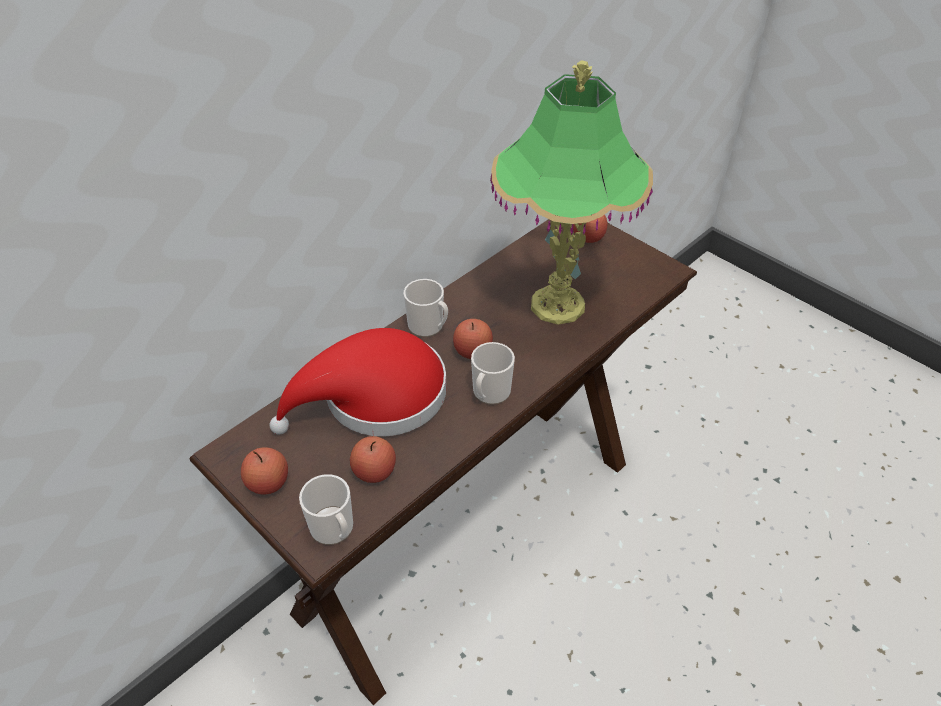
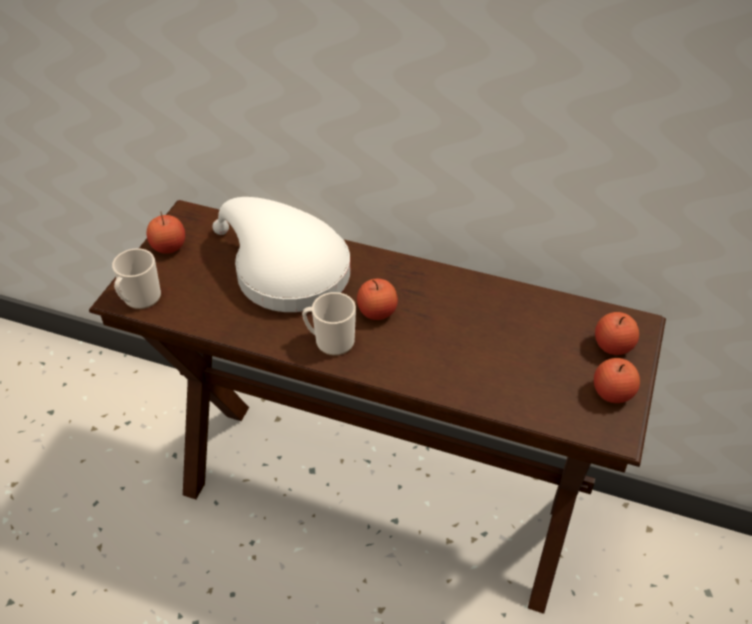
camera: 65 degrees right, 0 degrees up
(374, 471) = (206, 300): apple -> apple (612, 393)
(375, 397) = (285, 270): red hat -> white hat
(429, 327) = (389, 272): mug -> none
(558, 305) = (484, 353): table lamp -> none

